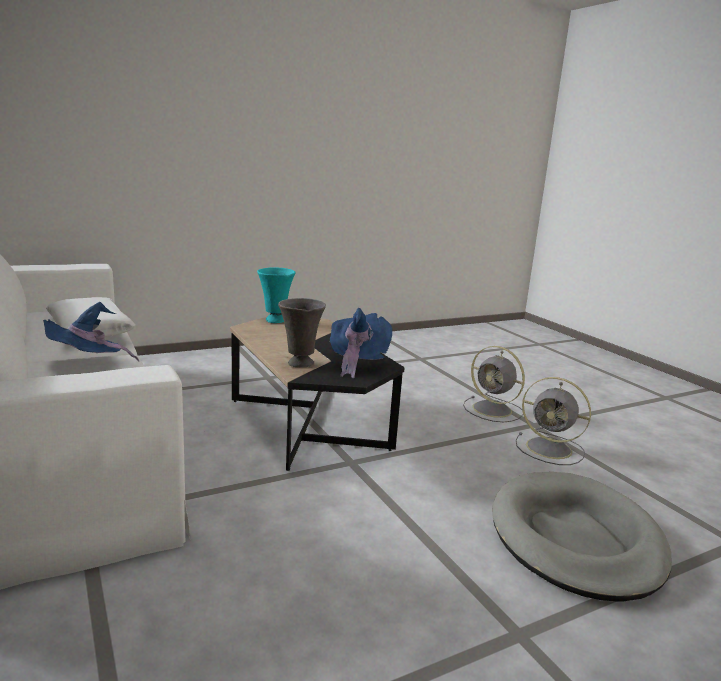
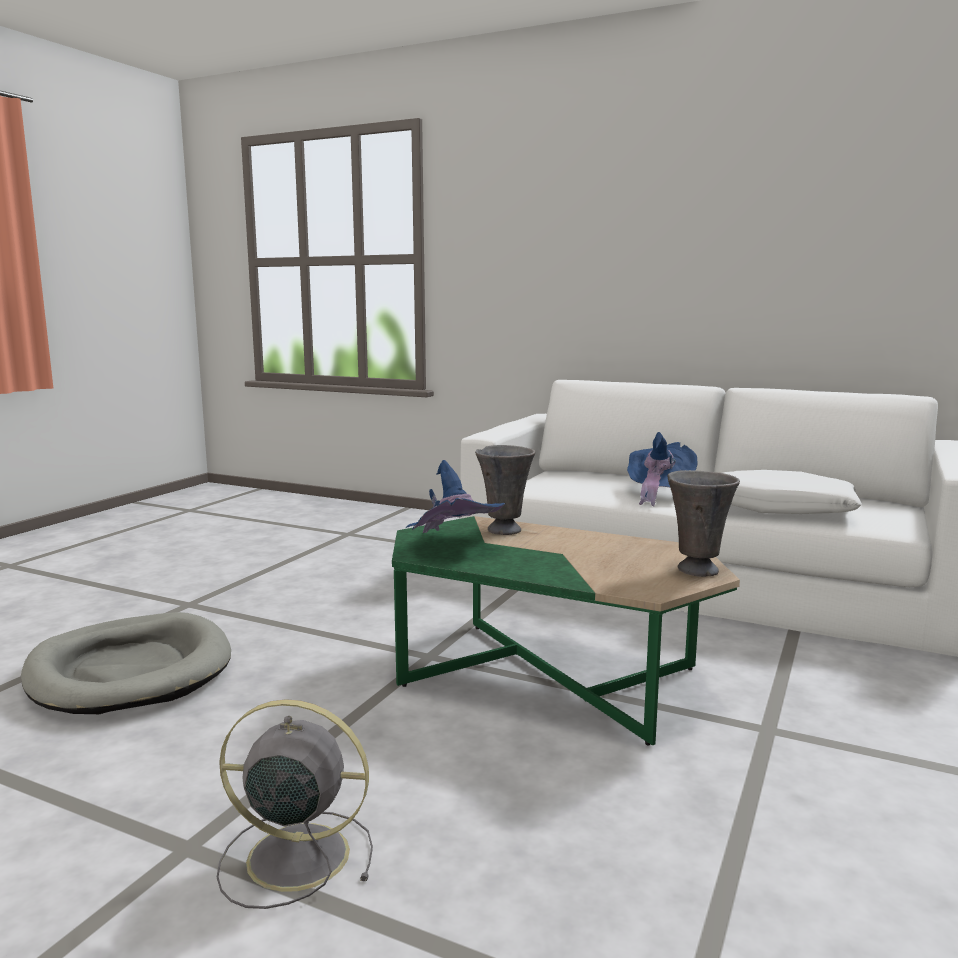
camera: 145 degrees right, 5 degrees down
(275, 321) = (697, 570): turquoise vase -> grey vase
(307, 424) = (549, 677): black coffee table -> green coffee table
(551, 449) = (149, 791): grey fan -> none

